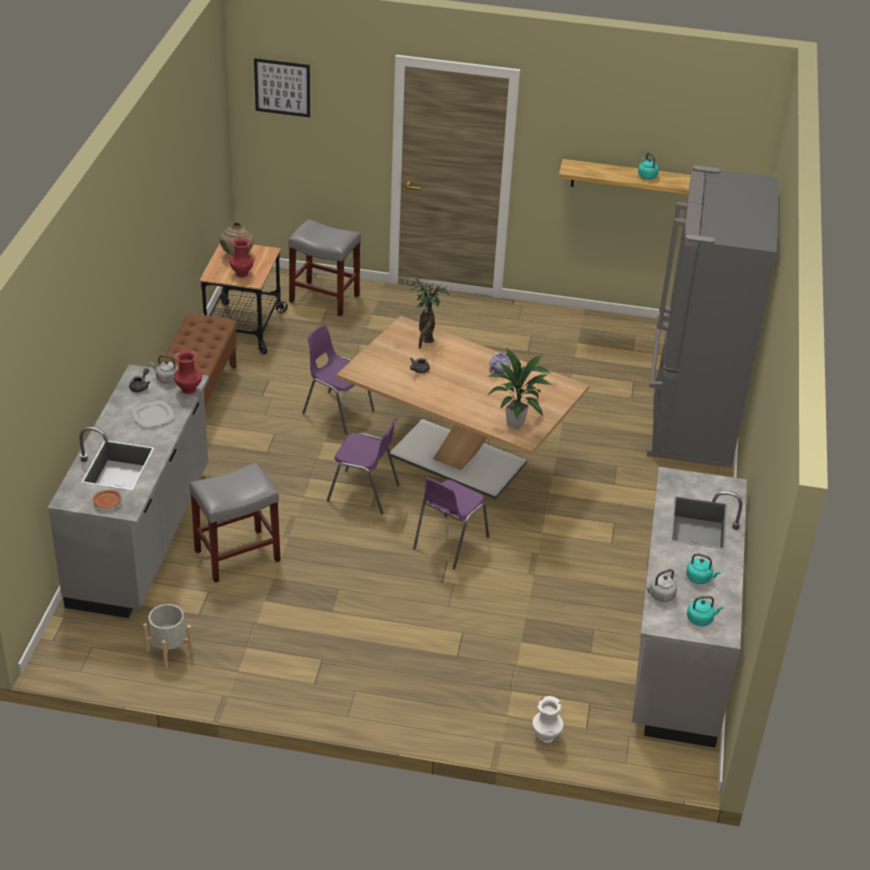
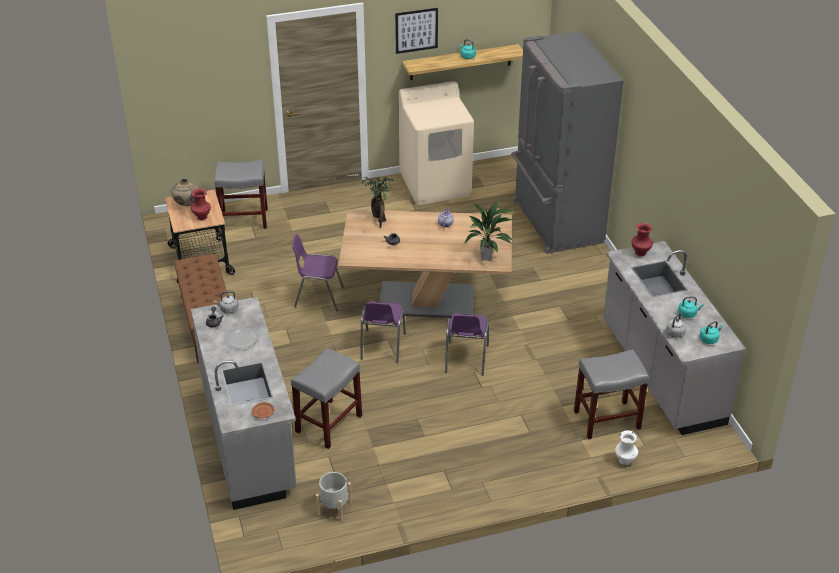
camera: 25 degrees left, 0 degrees up
(189, 390) = (252, 312): red vase -> red vase (641, 253)
(282, 87) = (179, 64): picture -> picture (416, 30)
(364, 493) = (382, 347): purple chair -> purple chair turned 105 degrees clockwise
(562, 680) = (606, 420): none -> grey stool
(575, 330) = (435, 185): none -> beige washing machine

